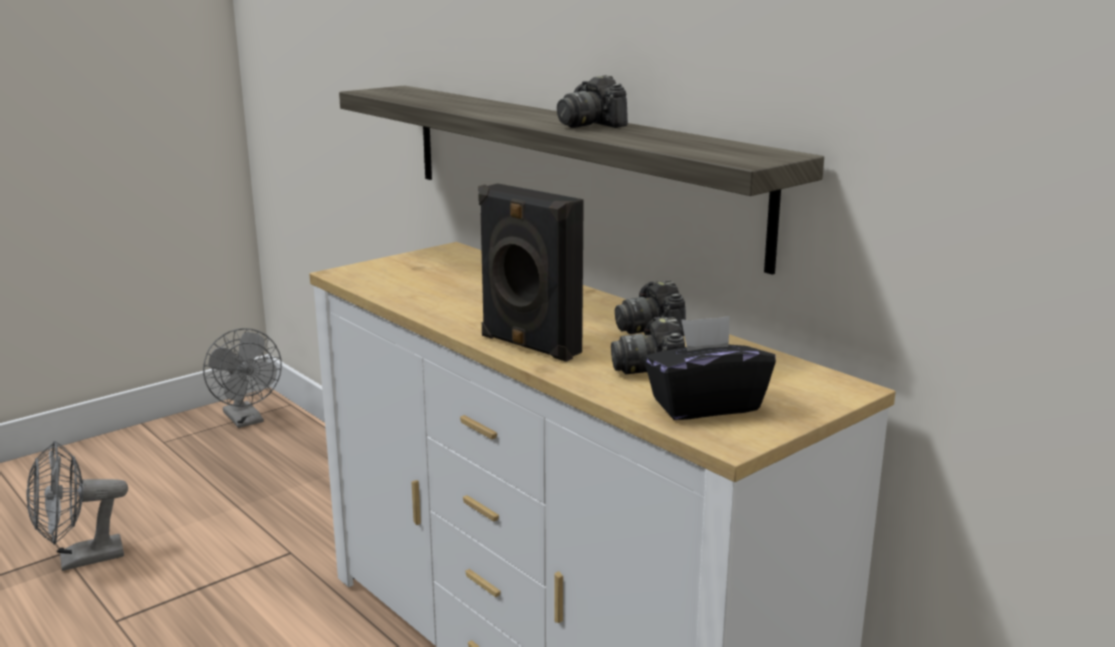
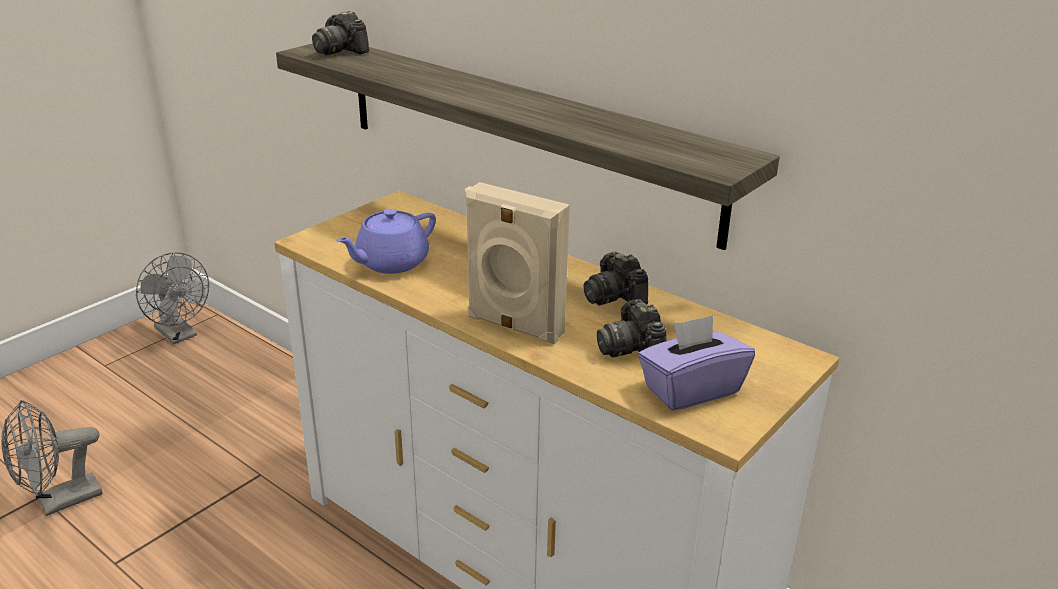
camera: 10 degrees left, 10 degrees up
(420, 293) = (391, 263): none -> purple teapot
(528, 345) = (513, 326): black speaker -> beige speaker
(591, 124) = (550, 109): camera -> camera (341, 50)
(705, 405) = (691, 389): black tissue box -> purple tissue box

